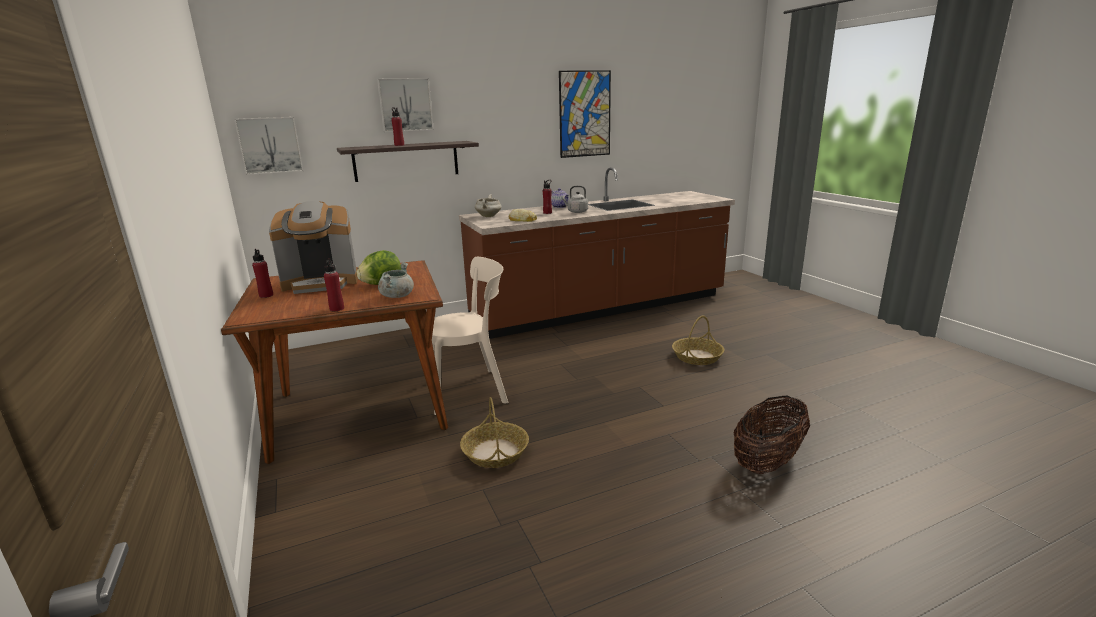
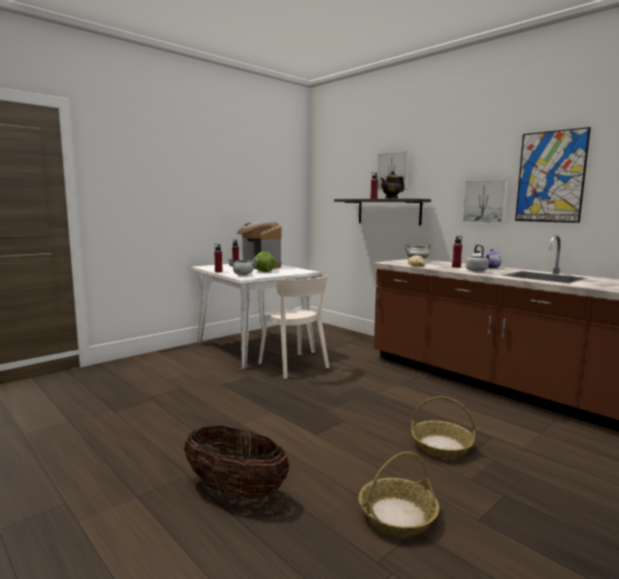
camera: 70 degrees right, 10 degrees down
(270, 145) = (325, 196): picture -> picture (485, 201)
(361, 410) = (255, 347): brown dining table -> white dining table
(435, 143) = (391, 198): none -> teapot
(495, 452) = (220, 385): basket -> basket (397, 515)

